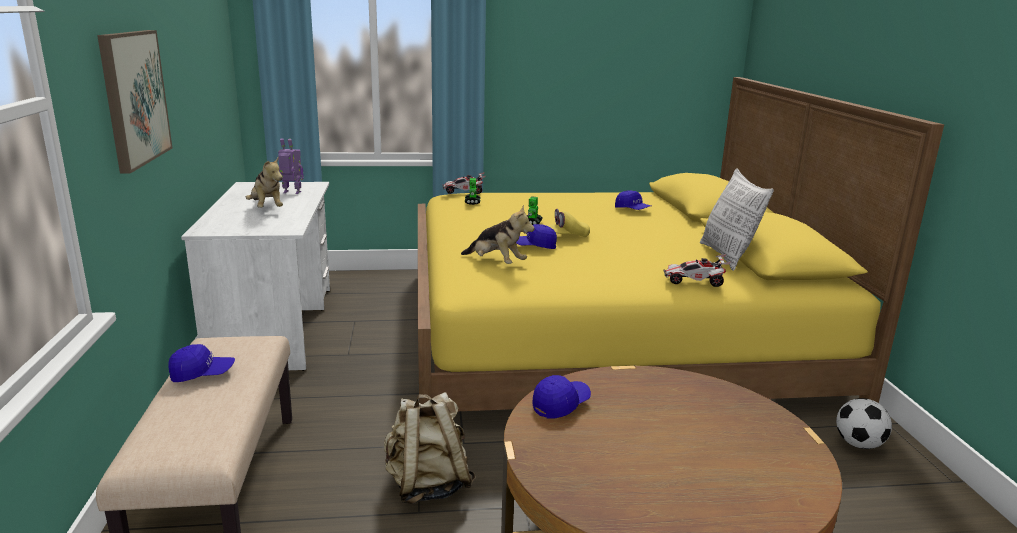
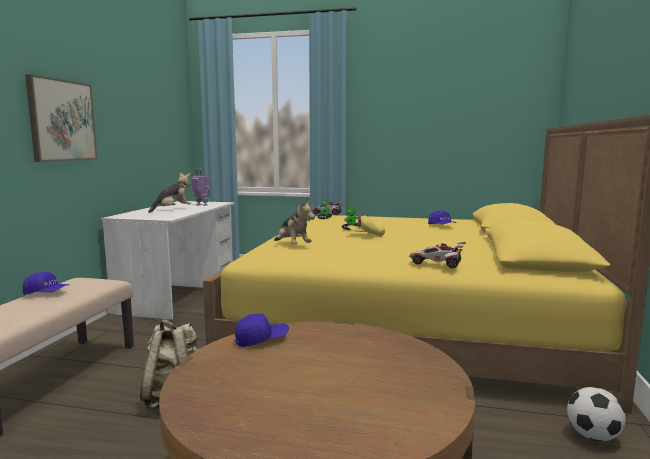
camera: 20 degrees right, 10 degrees down
(266, 208) = (173, 210): plush toy -> plush toy turned 120 degrees counterclockwise
(534, 247) = (332, 239): blue cap -> none
(727, 256) = (488, 252): pillow -> none

